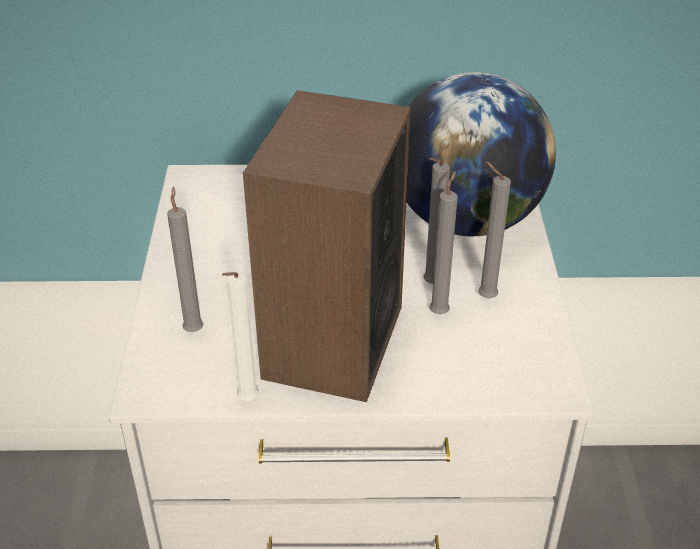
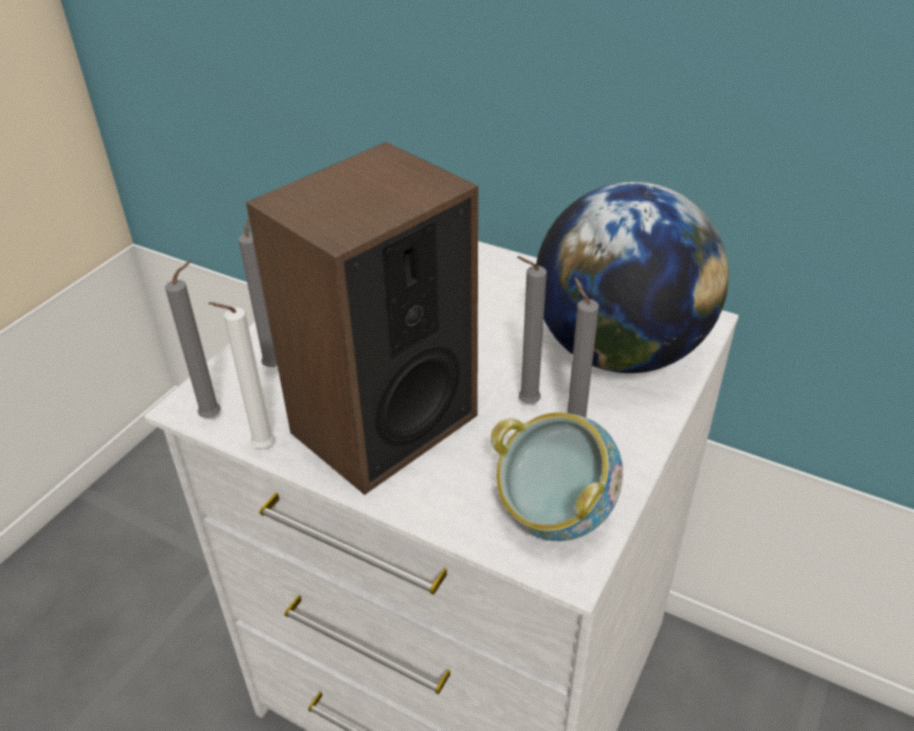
camera: 30 degrees right, 0 degrees up
(440, 311) = (512, 434): grey candle -> grey candle (214, 415)
(517, 359) = (552, 515): none -> bowl

